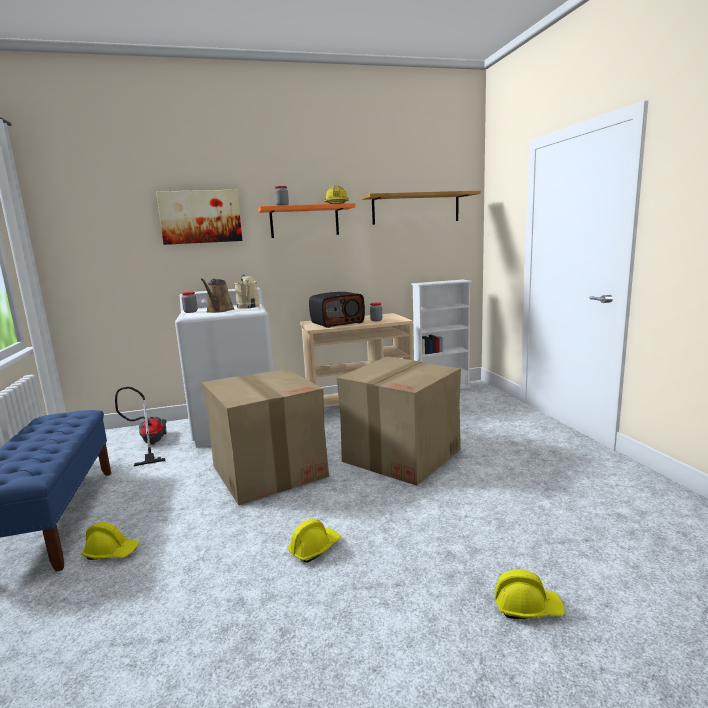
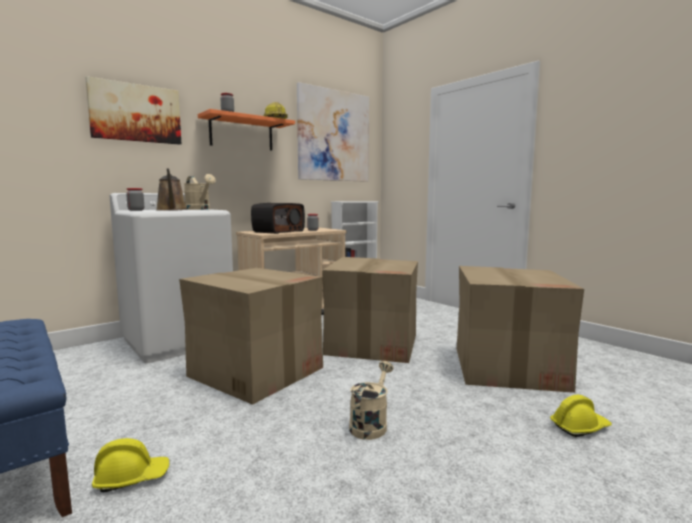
camera: 25 degrees left, 5 degrees down
(149, 444) = (78, 368): vacuum cleaner -> none
(314, 548) = (370, 424): yellow hard hat -> beige watering can
(416, 208) = (334, 136): shelf -> picture
(525, 511) = (508, 367): none -> cardboard box

